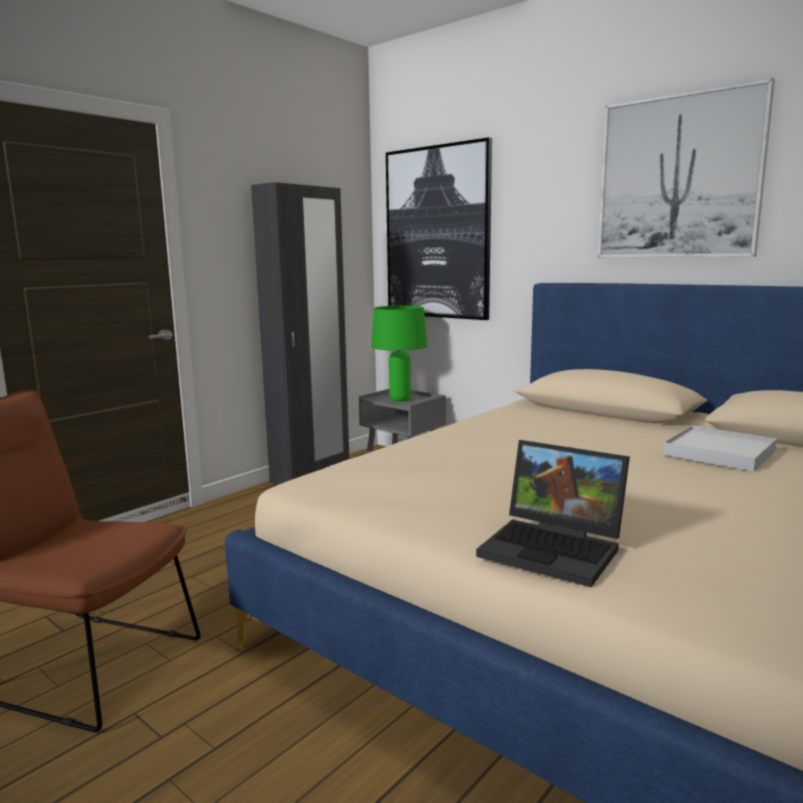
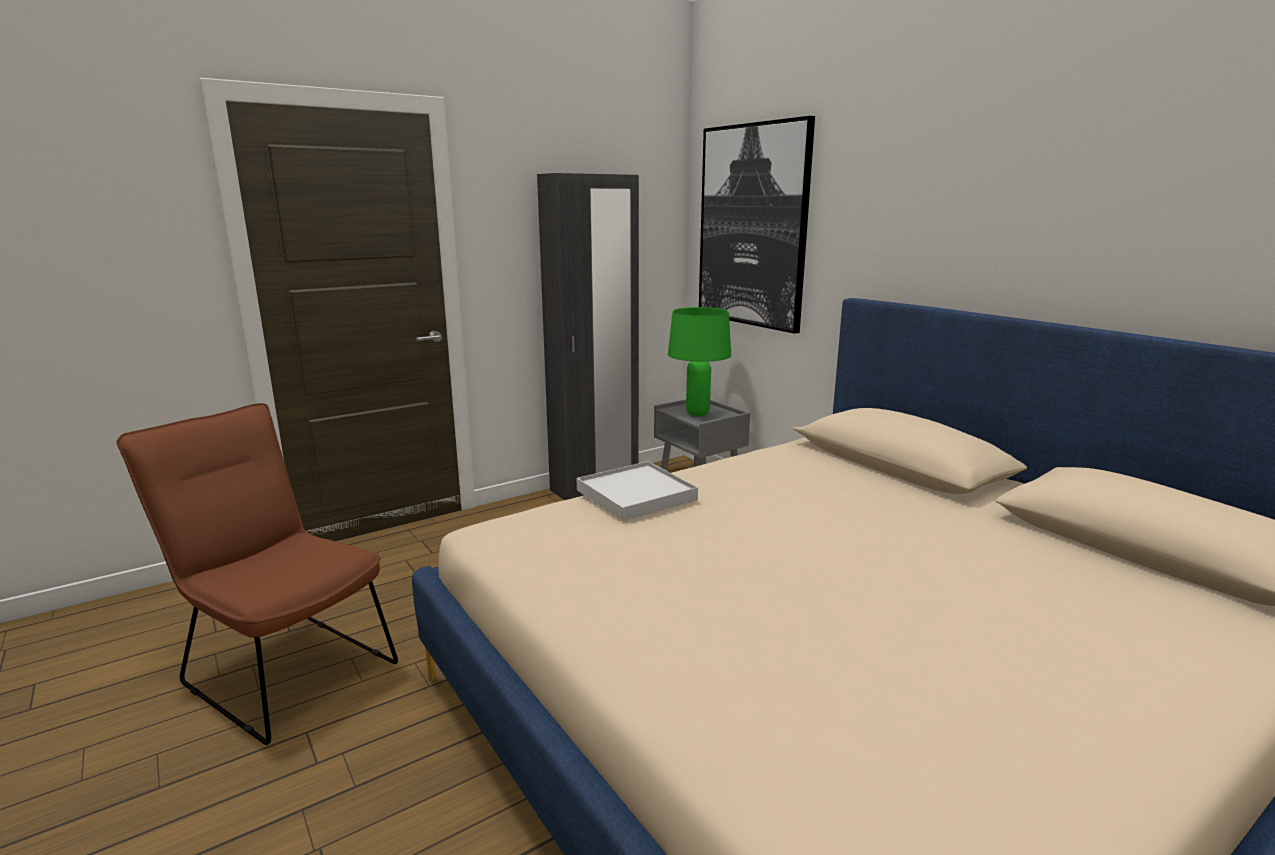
camera: 15 degrees right, 5 degrees up
(556, 549) = (671, 666): laptop -> none
(678, 177) = (1026, 178): picture -> none
(719, 452) = (986, 551): white tray -> white tray (636, 495)

